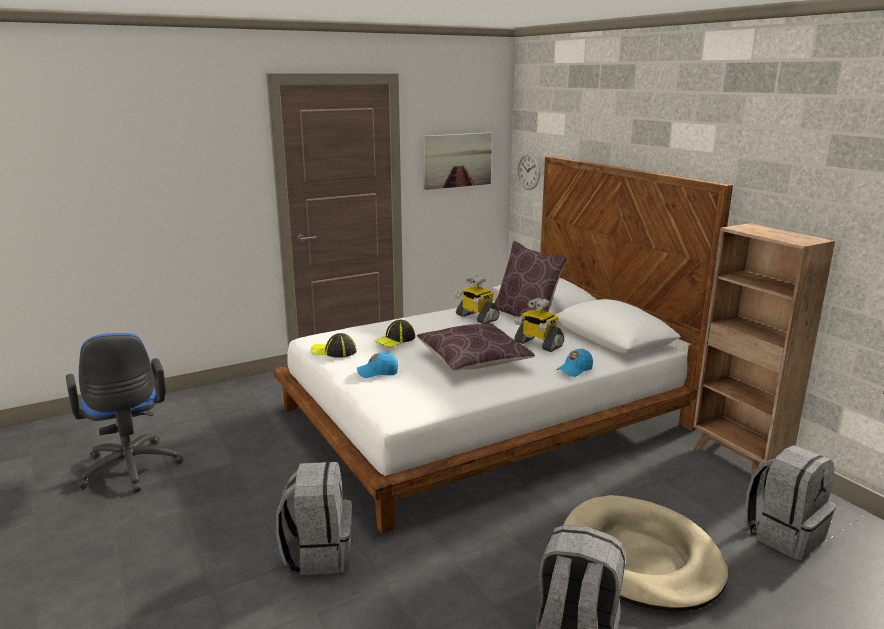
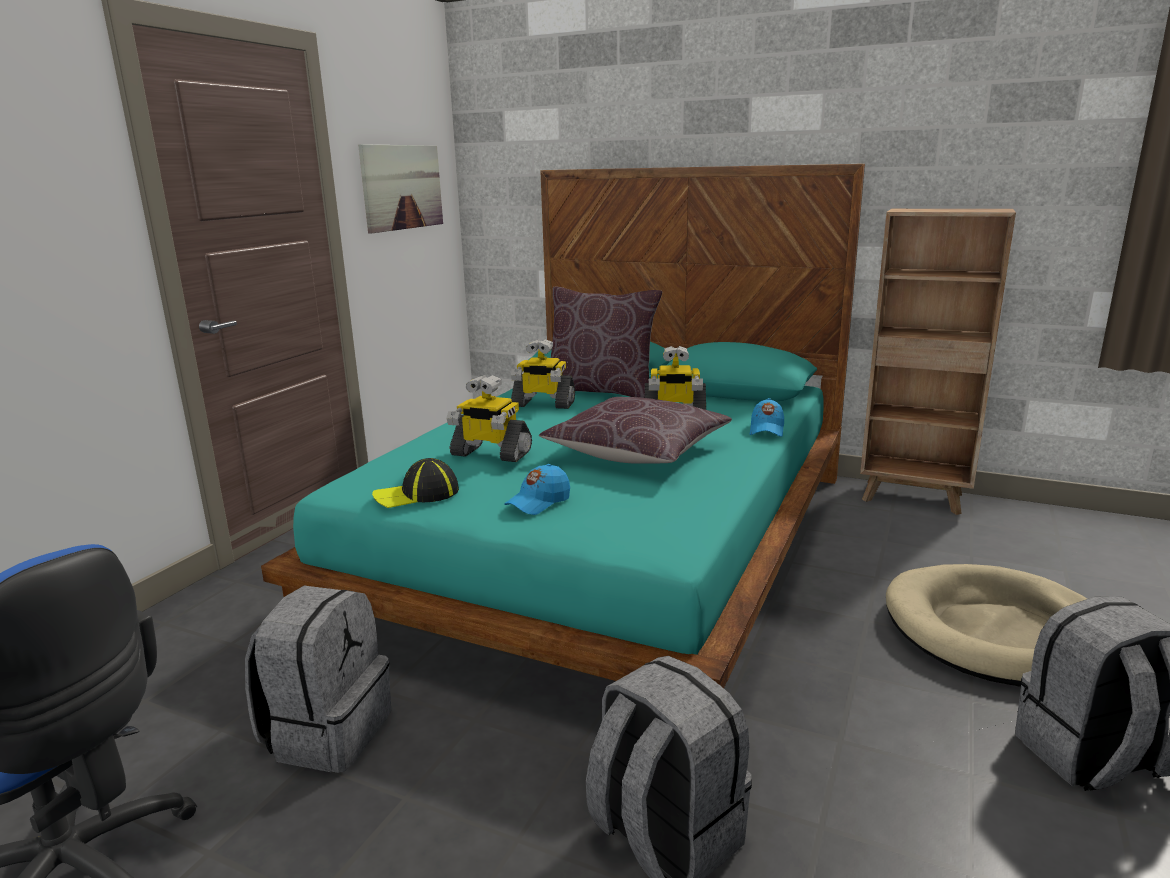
camera: 35 degrees left, 0 degrees up
(395, 339) = (490, 453): cap -> toy robot
(482, 417) = (608, 543): white bed -> turquoise bed
(528, 171) = (497, 200): wall clock -> none
(784, 534) = (1055, 553): grey backpack -> grey backpack (327, 732)

